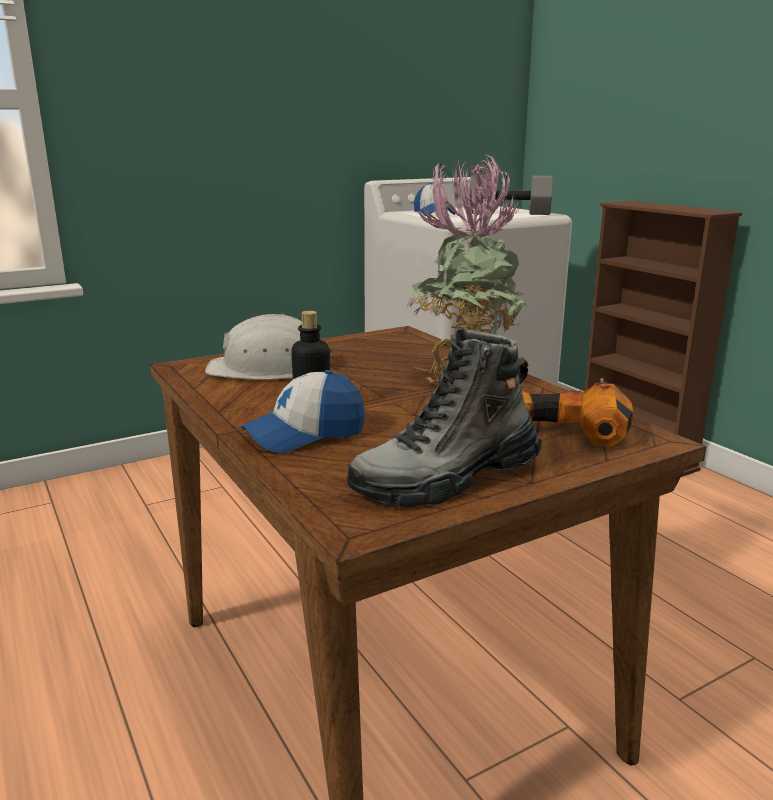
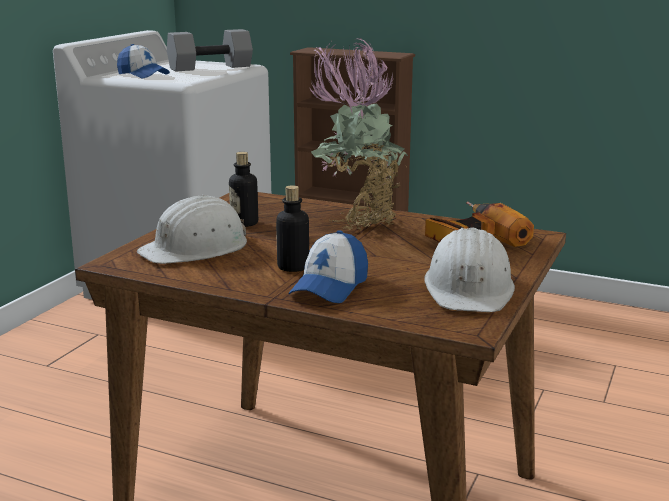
camera: 35 degrees left, 0 degrees up
(352, 356) = (244, 223): none -> bottle
(447, 478) = (469, 288): boot -> white hard hat

